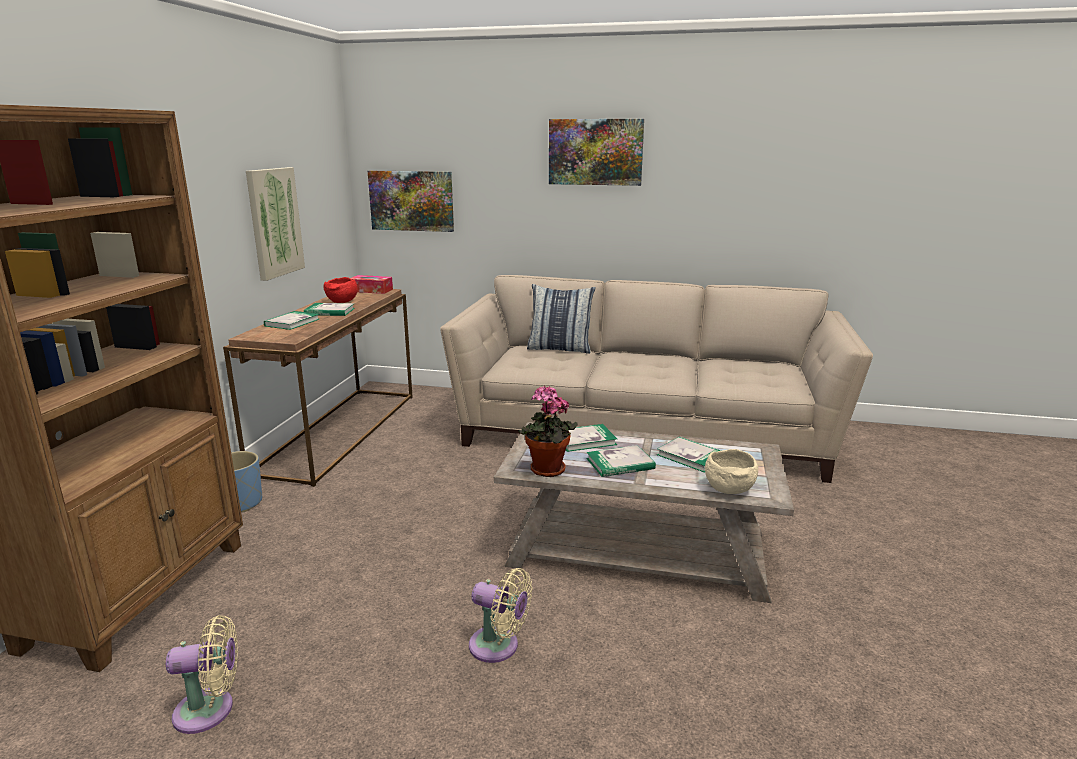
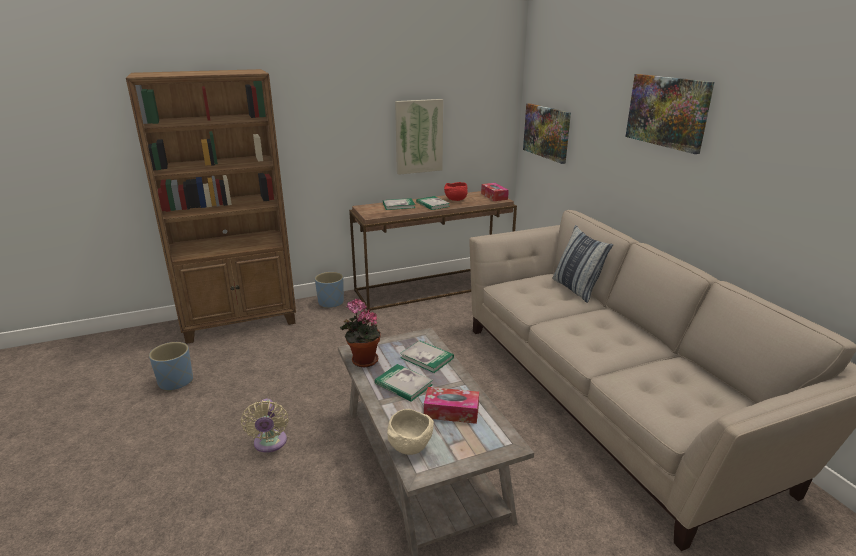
camera: 55 degrees right, 5 degrees up
(210, 710) = (176, 381): beige fan -> blue planter
(691, 456) = (451, 412): book -> tissue box

